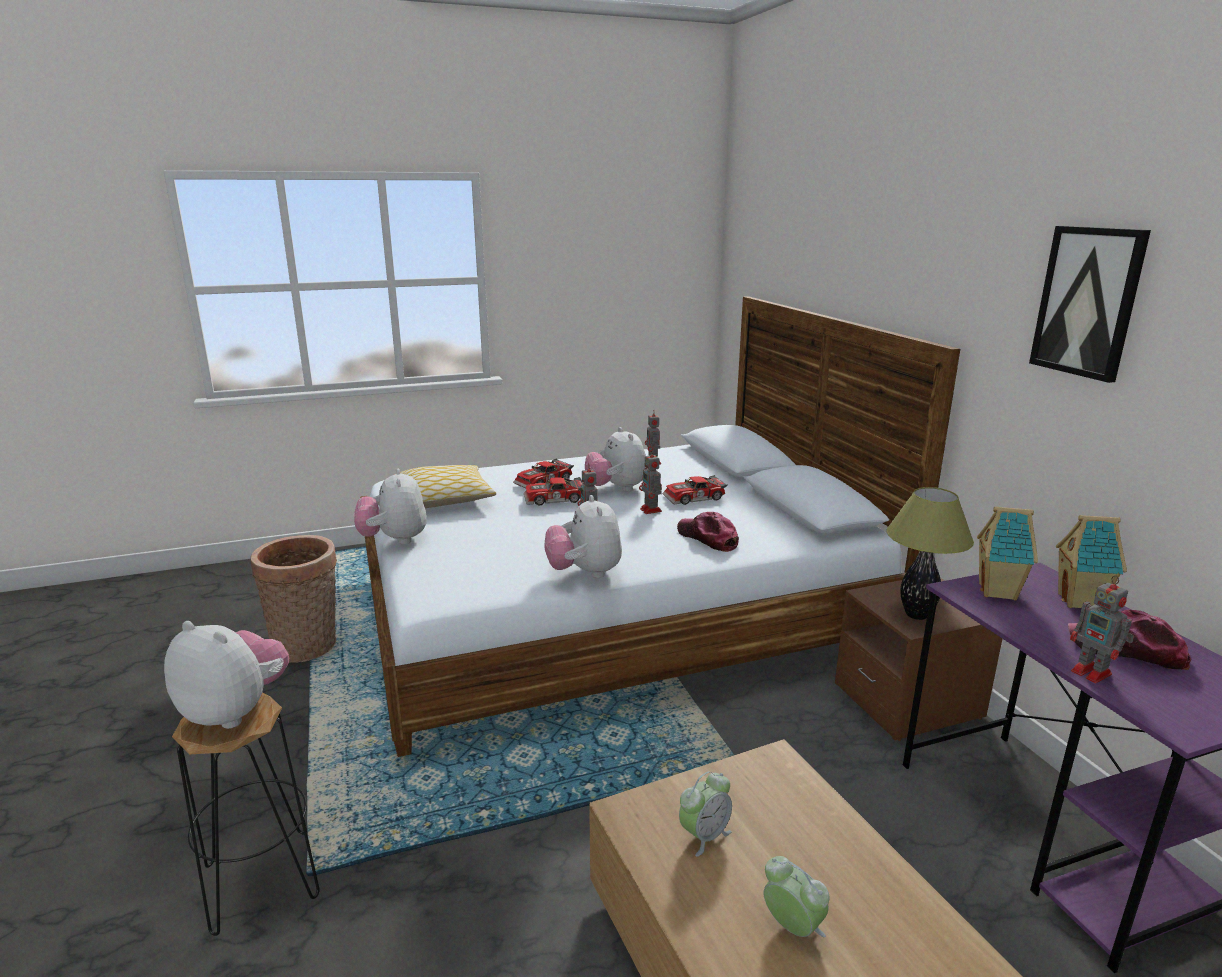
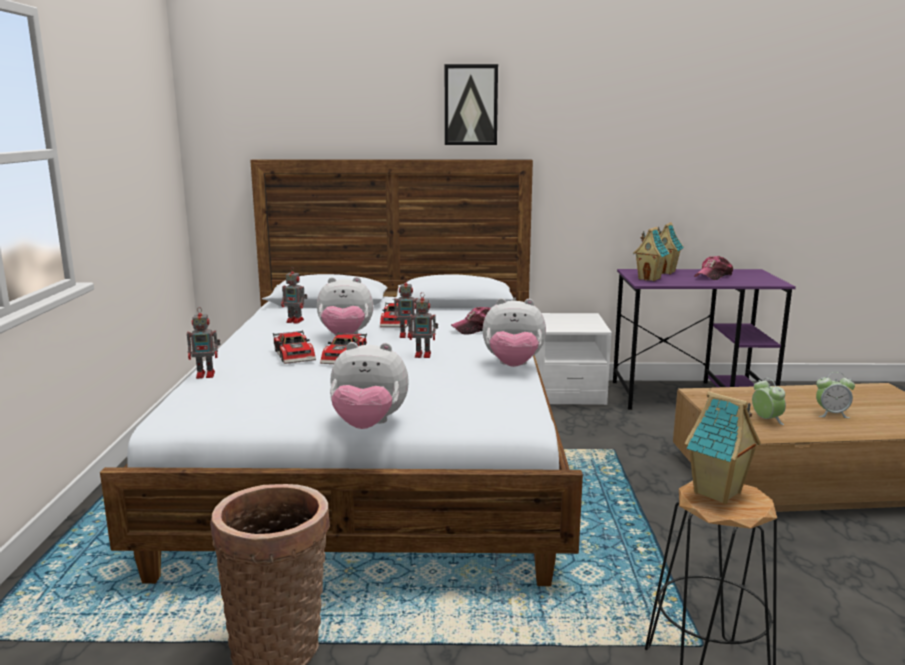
camera: 70 degrees left, 5 degrees down
(236, 711) = (718, 493): plush toy -> toy house
(443, 499) = (278, 397): pillow -> none
(792, 927) = (831, 414): alarm clock -> alarm clock turned 150 degrees counterclockwise
(908, 701) = (568, 393): brown nightstand -> white nightstand
(916, 614) = (584, 325): table lamp -> none
(1088, 302) = (616, 118): picture -> picture (471, 105)
(1093, 673) = (734, 283): toy robot -> toy robot (206, 374)

